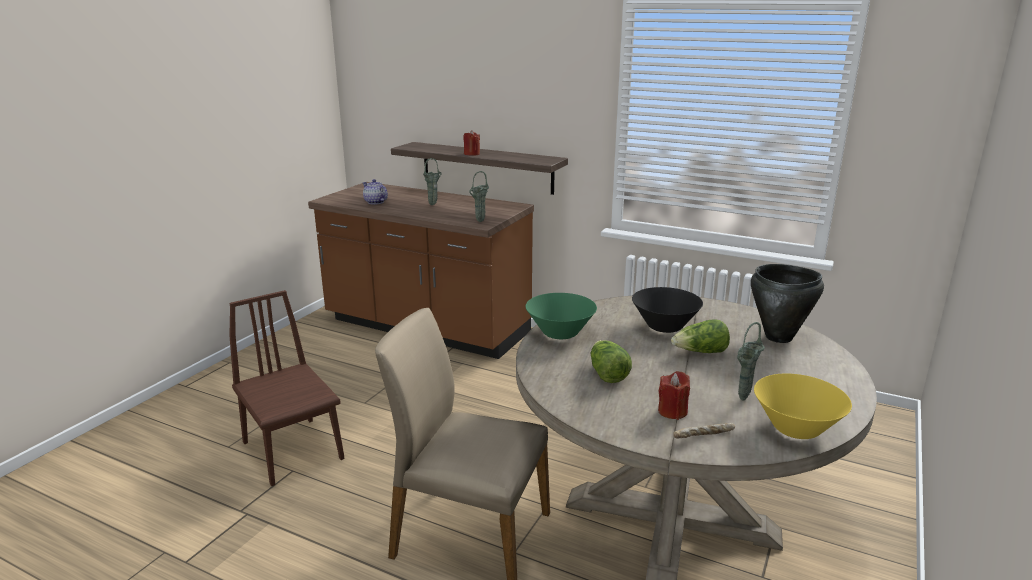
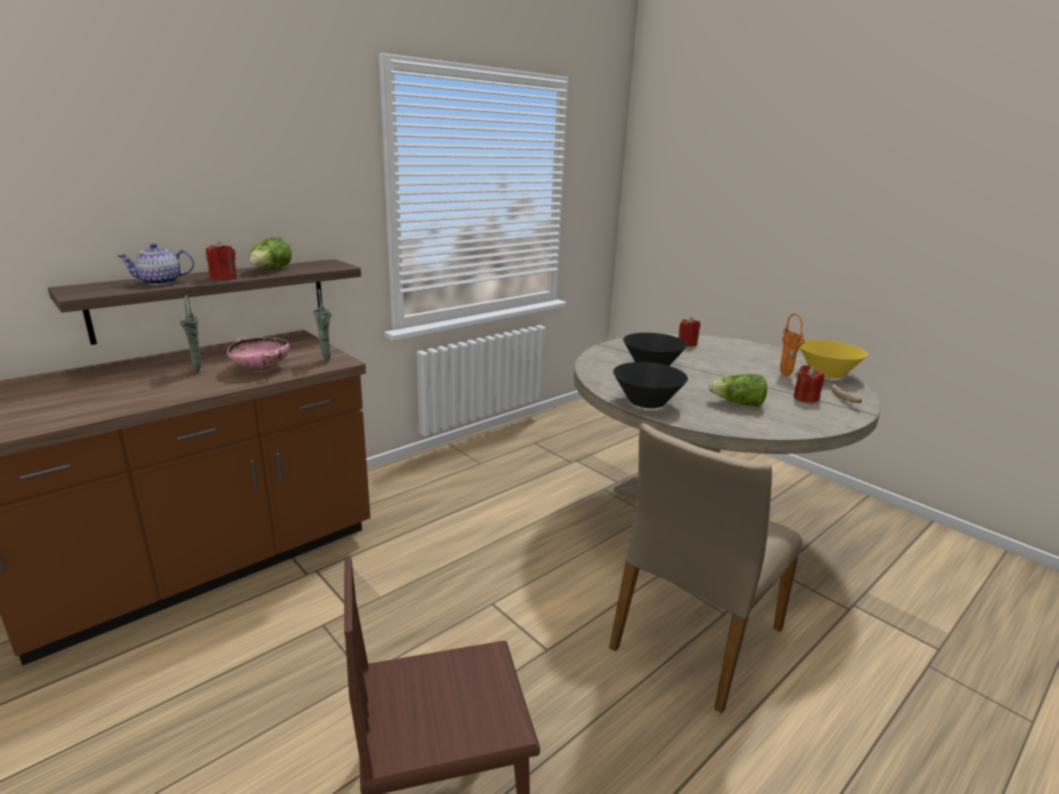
camera: 70 degrees left, 0 degrees up
(375, 202) = (95, 401): teapot -> teapot (160, 282)
(450, 213) = (261, 368): none -> pink bowl
(560, 333) = (646, 402): green bowl -> black bowl
(700, 352) = (705, 368): lettuce -> lettuce (271, 270)
(742, 400) = (786, 376): green vase -> orange vase
(779, 337) = (687, 344): black cooking pot -> red candle

